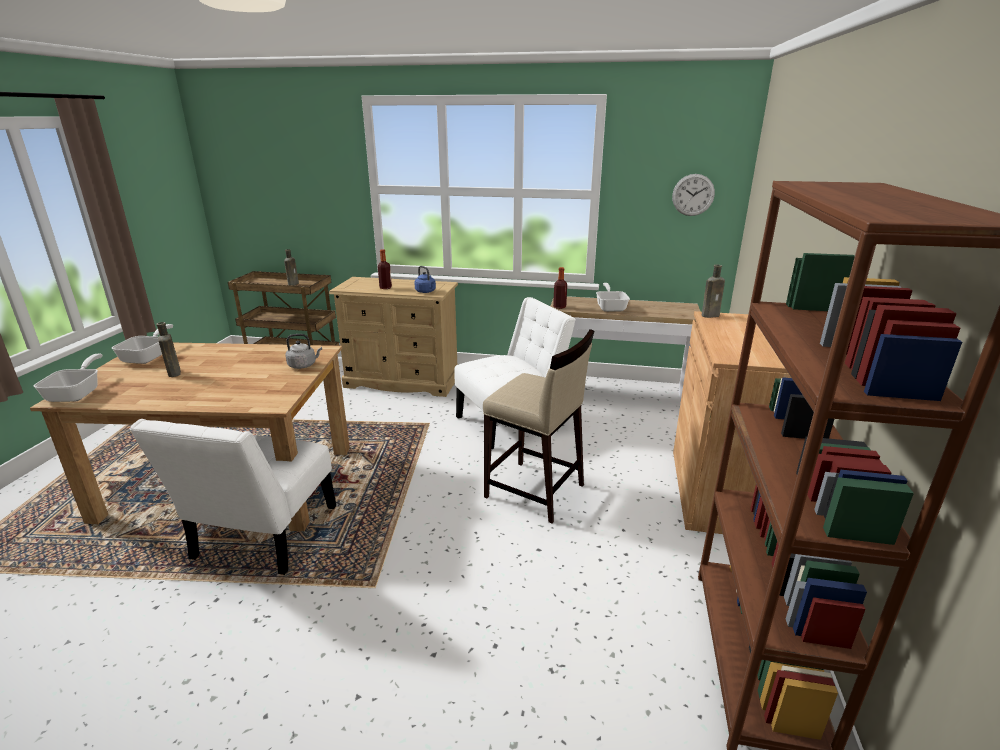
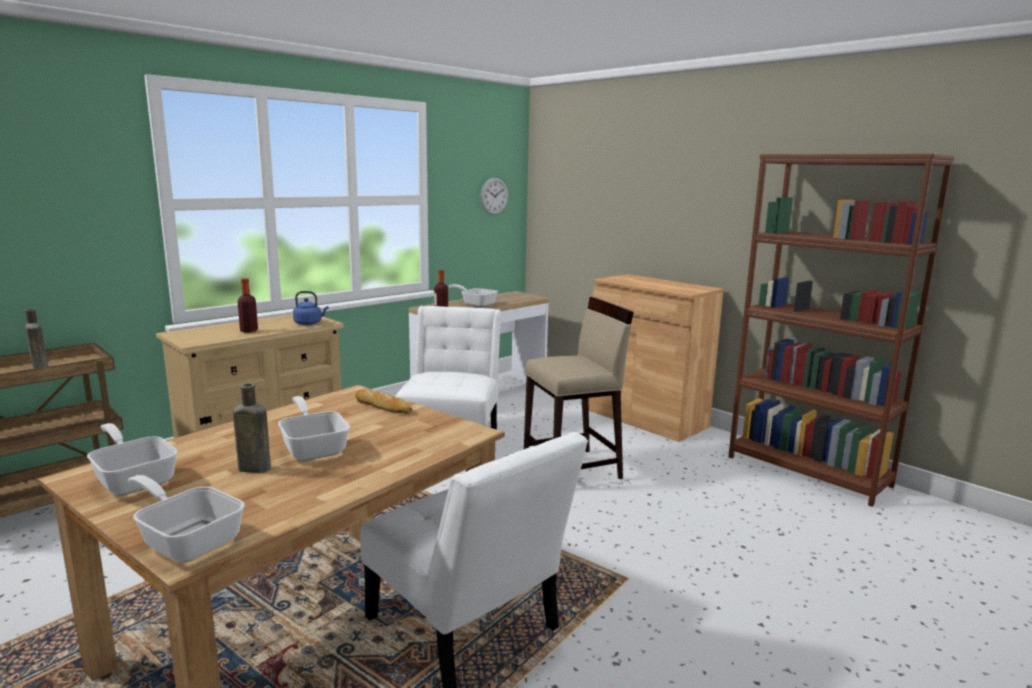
camera: 55 degrees left, 10 degrees down
(215, 374) = (314, 447): none -> frying pan
(304, 365) = (383, 406): grey kettle -> bread
(711, 315) = (609, 279): brown bottle -> none

